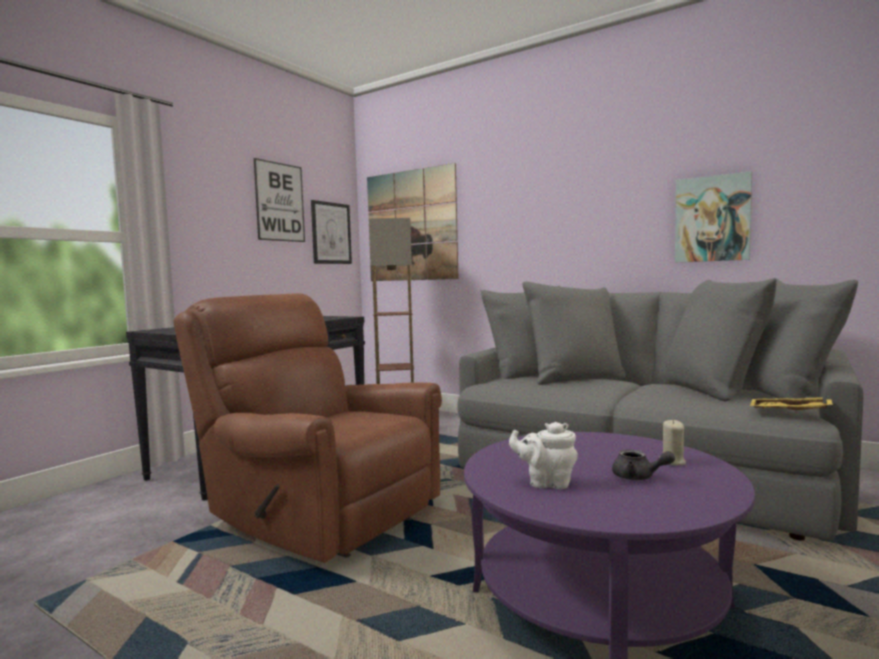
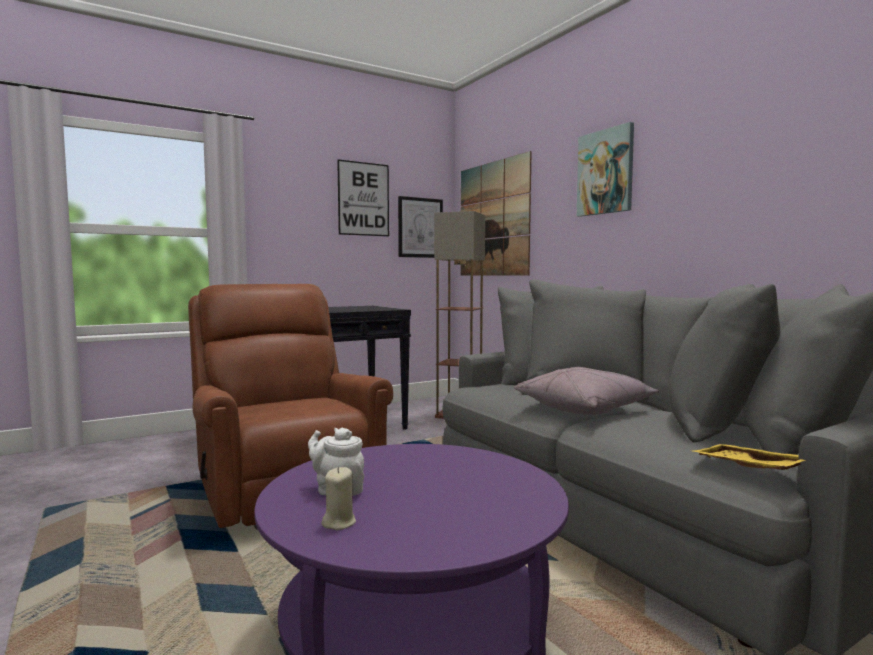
camera: 25 degrees right, 0 degrees up
(608, 389) = (585, 408): none -> purple pillow
(638, 477) = (432, 506): grey teapot -> none
(672, 461) = (504, 498): beige candle -> beige candle (339, 522)
(712, 219) = (796, 203): picture -> picture (605, 172)

